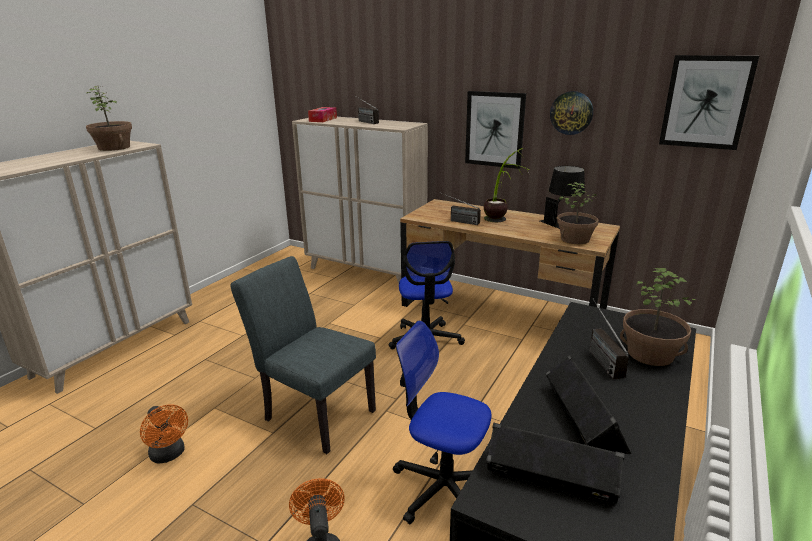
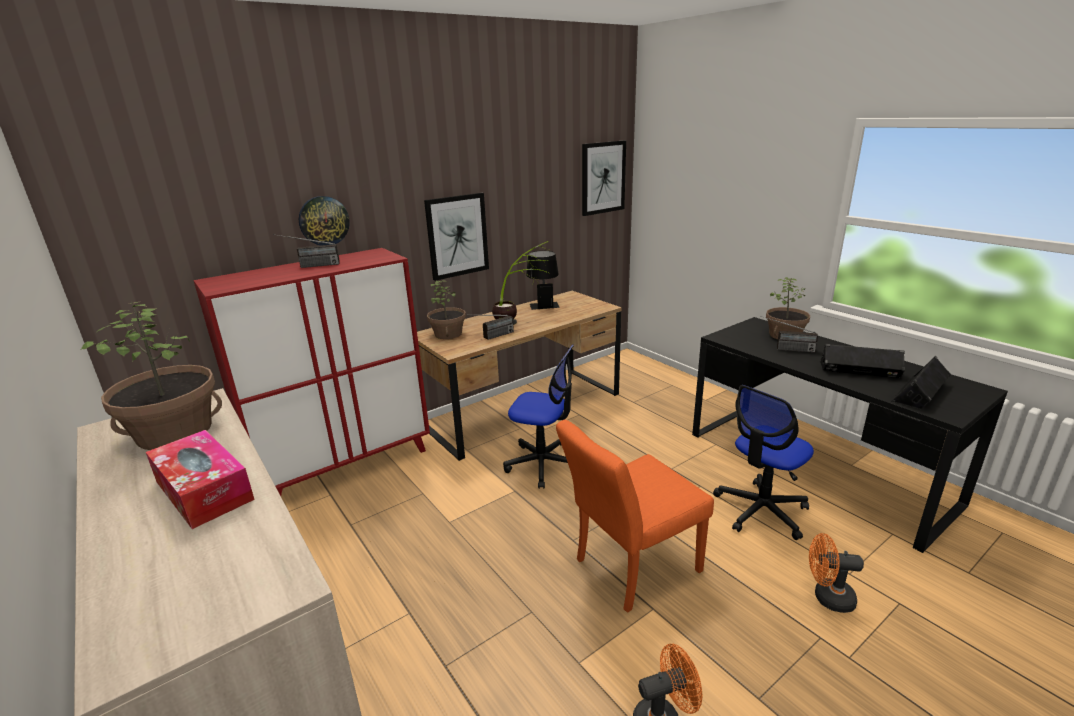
camera: 65 degrees left, 0 degrees up
(313, 412) = (629, 569): grey chair -> orange chair
(323, 119) = (242, 281): tissue box -> tissue box (204, 490)
(365, 272) = (346, 466): beige cabinet -> red cabinet
(571, 113) = (521, 204): wall clock -> wall clock (324, 221)
(575, 239) = (587, 308): potted plant -> potted plant (448, 334)

